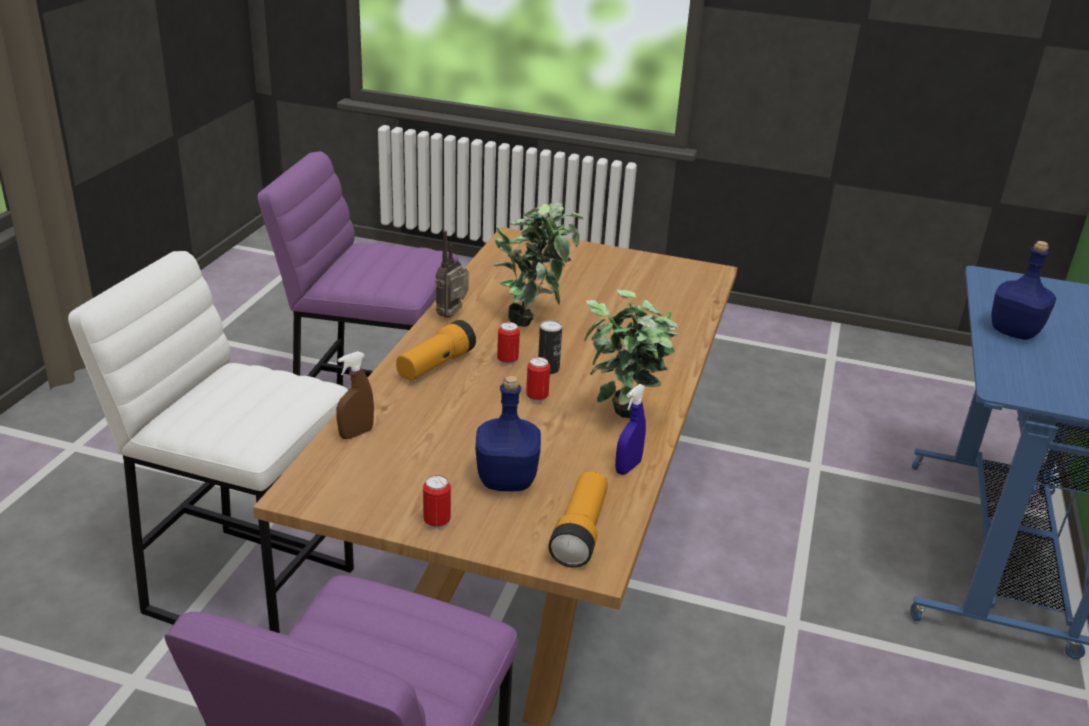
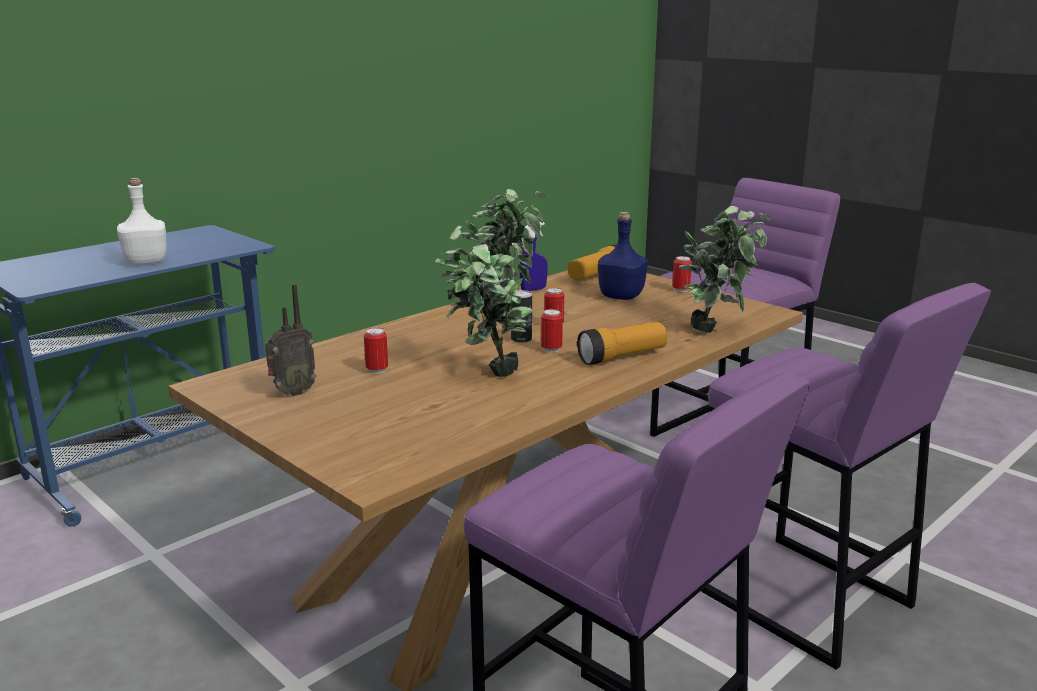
camera: 150 degrees left, 10 degrees down
(246, 588) = (809, 600): white stool -> purple stool
(356, 433) = (718, 330): brown spray bottle -> potted plant
(453, 316) = (568, 393): radio -> radio (291, 392)
(620, 306) = (377, 370): none -> can
(1013, 331) = (146, 262): blue bottle -> white bottle

